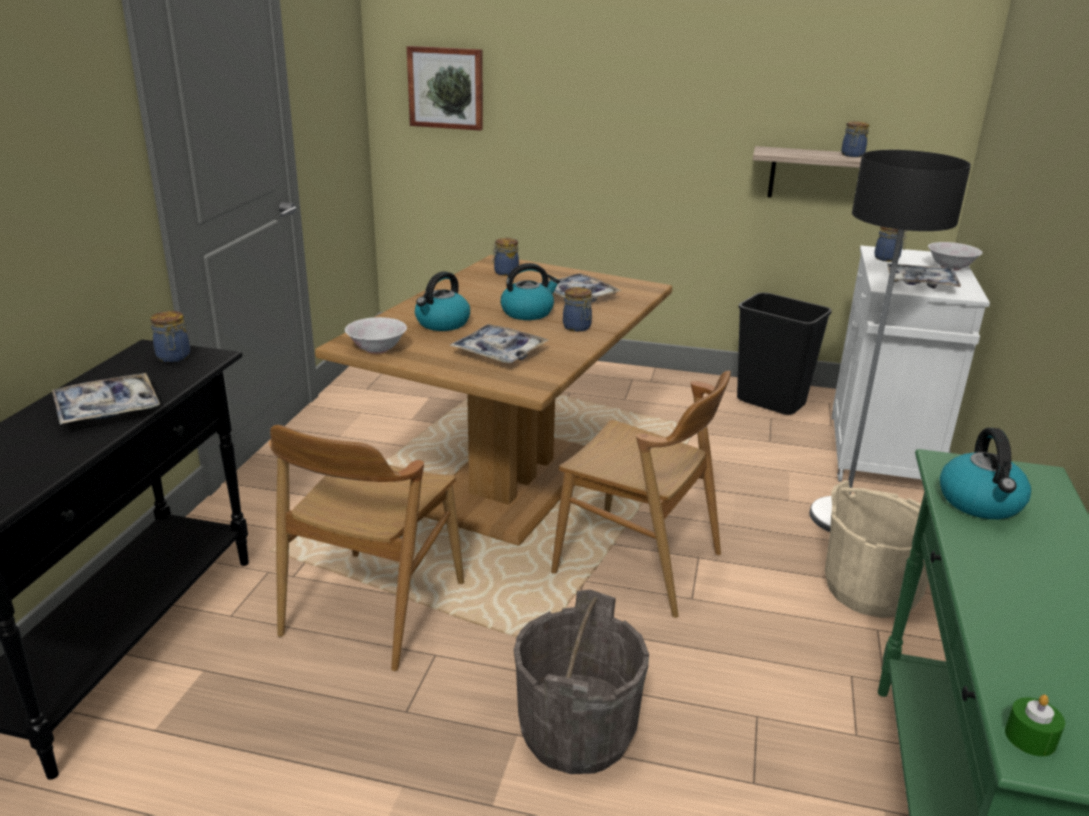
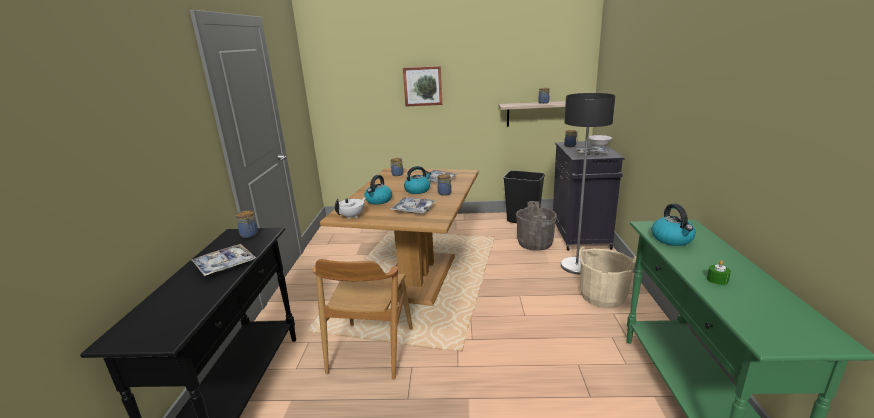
camera: 10 degrees left, 5 degrees down
(377, 349) = (352, 216): white bowl -> white teapot
(446, 88) = (348, 92): picture -> picture (423, 86)
(577, 732) = (497, 390): grey bucket -> grey bucket (535, 243)
(638, 563) = (493, 303): brown chair -> none
(880, 455) = (580, 236): white cabinet -> black cabinet
(1030, 737) = (761, 336): green candle -> green candle (717, 280)

